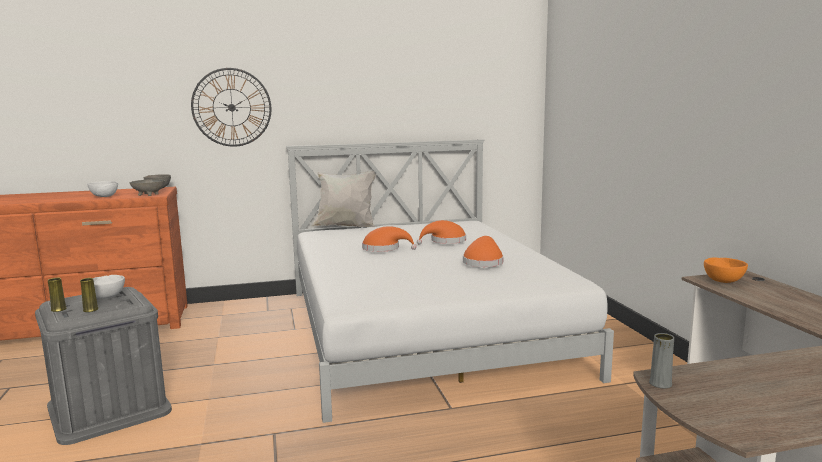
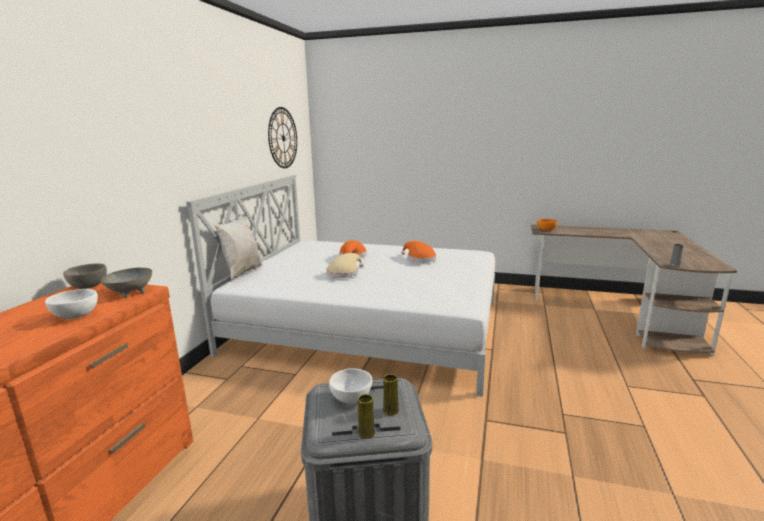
camera: 60 degrees left, 5 degrees up
(231, 107) = (130, 162): wall clock -> wall clock (283, 138)
(384, 248) = (344, 273): orange hat -> beige hat

